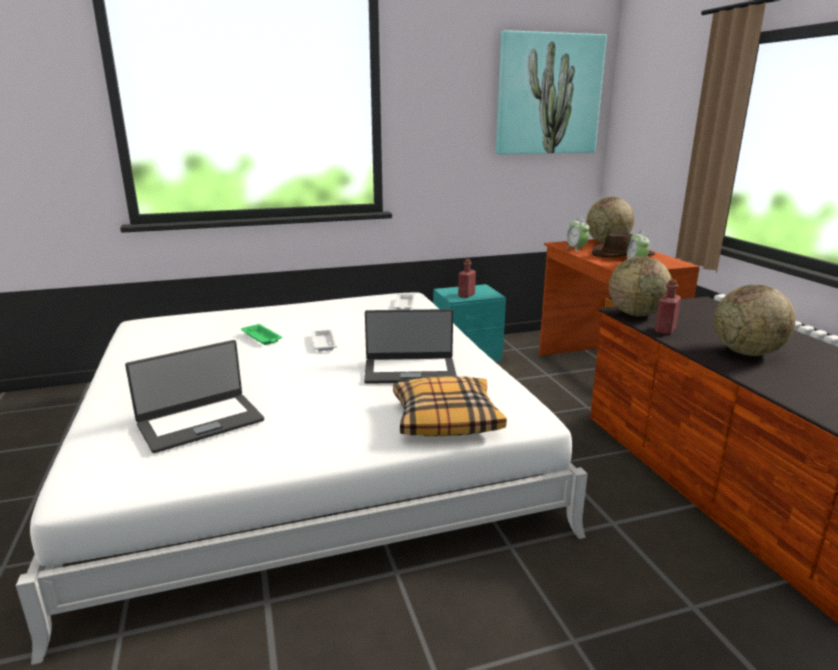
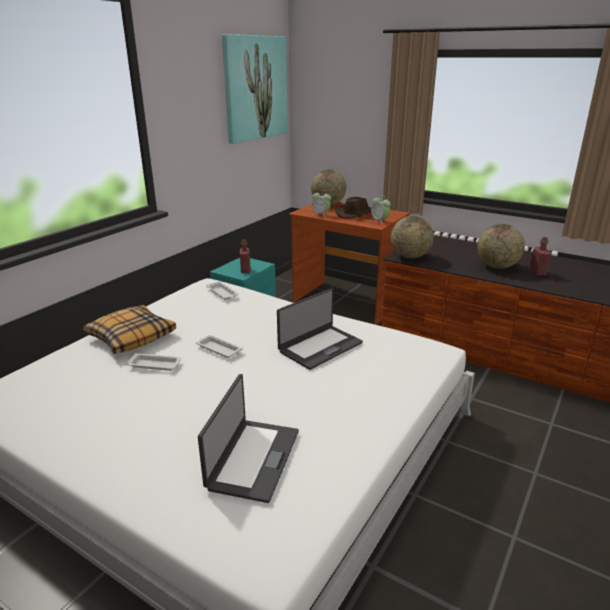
camera: 40 degrees left, 5 degrees up
(262, 338) = (155, 365): green tray -> white tray
(446, 418) = (399, 372): pillow -> pillow (131, 337)
(665, 330) = (442, 264): red bottle -> red bottle (537, 273)

